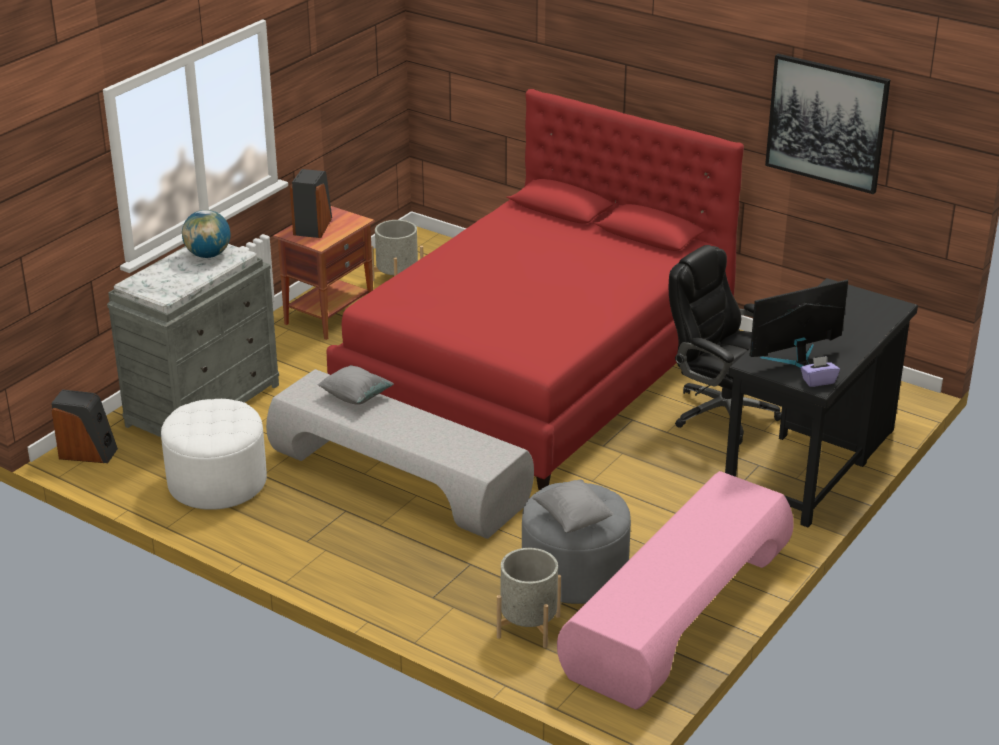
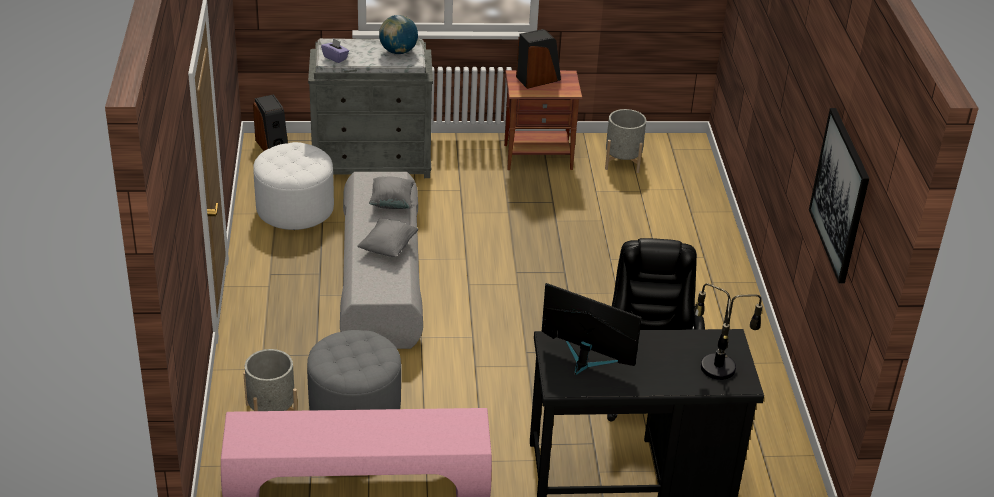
camera: 50 degrees right, 5 degrees up
(538, 367) = (591, 276): red bed -> none
(573, 519) = (337, 359): grey pillow -> grey pillow (388, 247)
(818, 381) = (565, 384): purple tissue box -> purple tissue box (335, 58)
(865, 308) = (717, 368): none -> table lamp

